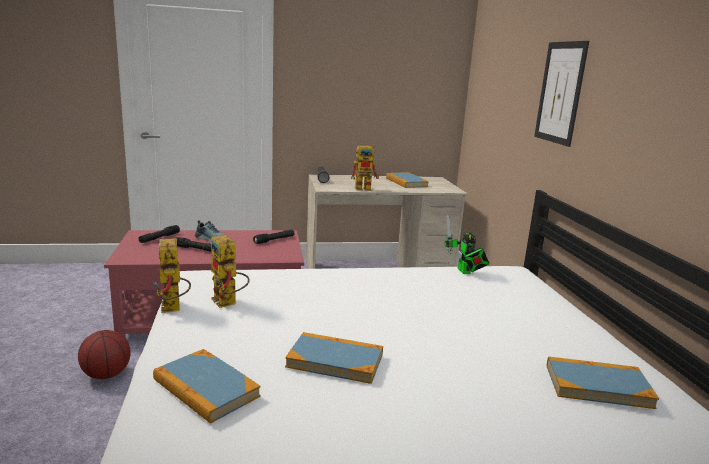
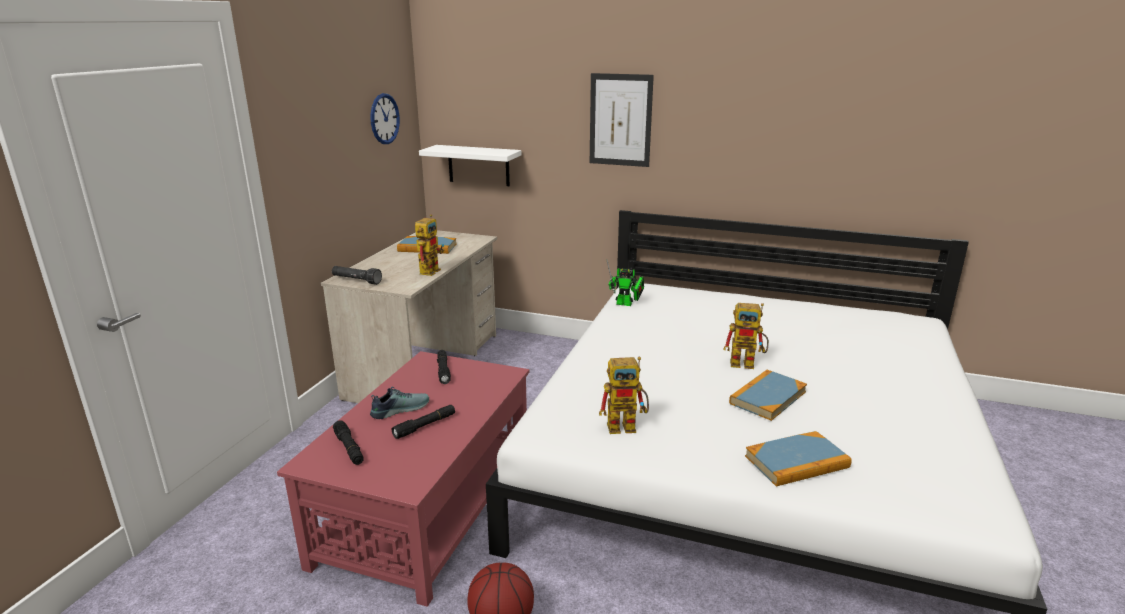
camera: 60 degrees left, 5 degrees up
(173, 309) = (624, 460): toy robot -> toy robot (747, 363)
(417, 78) = (384, 119): none -> wall clock
(483, 130) = (478, 165): none -> white shelf
(597, 386) = (829, 322): book -> none

